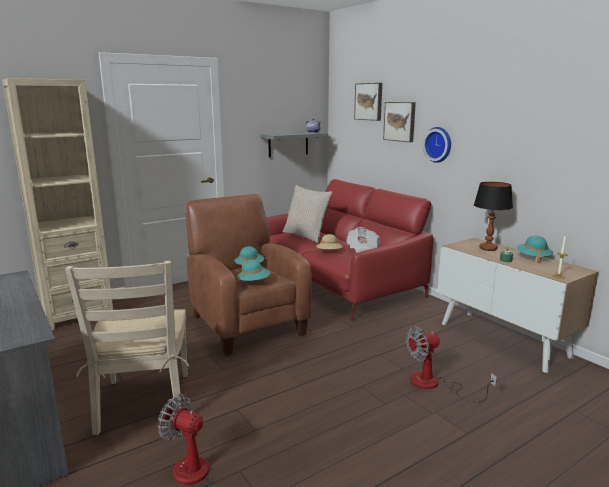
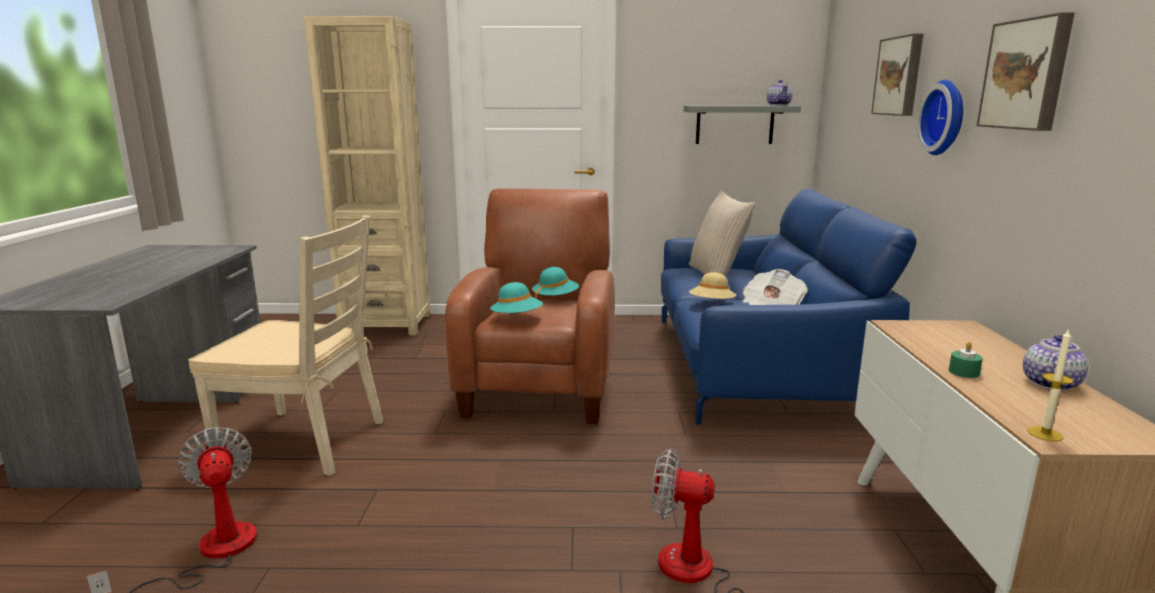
camera: 35 degrees right, 0 degrees up
(144, 402) = (305, 441): beige chair -> beige chair turned 105 degrees counterclockwise
(340, 283) = (755, 366): red sofa -> blue sofa
(369, 101) = (867, 43): picture -> picture (1027, 74)
(488, 248) = (965, 344): table lamp -> none
(533, 258) = (1049, 383): turquoise hat -> teapot

